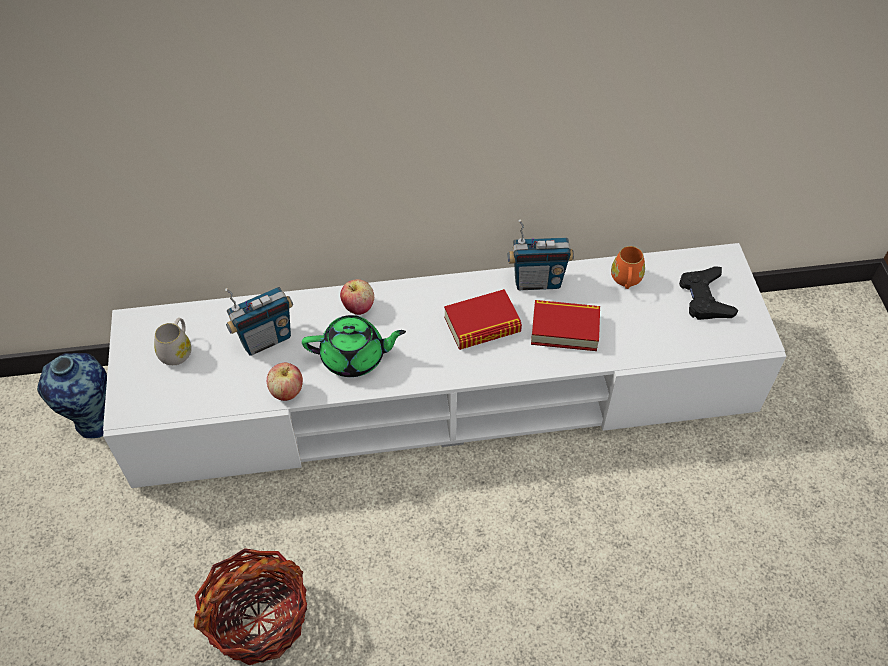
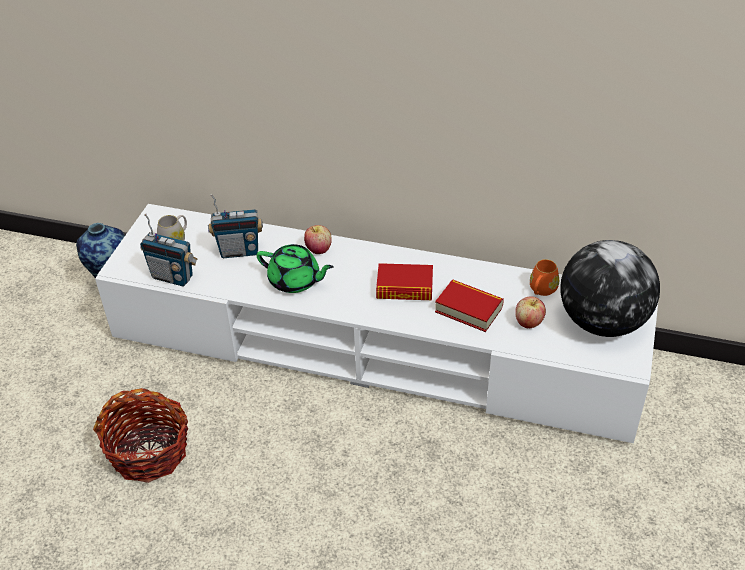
camera: 25 degrees right, 10 degrees down
(287, 392) = (233, 288): apple -> apple (528, 323)
(537, 281) = (467, 271): radio -> radio (173, 277)
(705, 298) = (602, 322): black game controller -> globe

